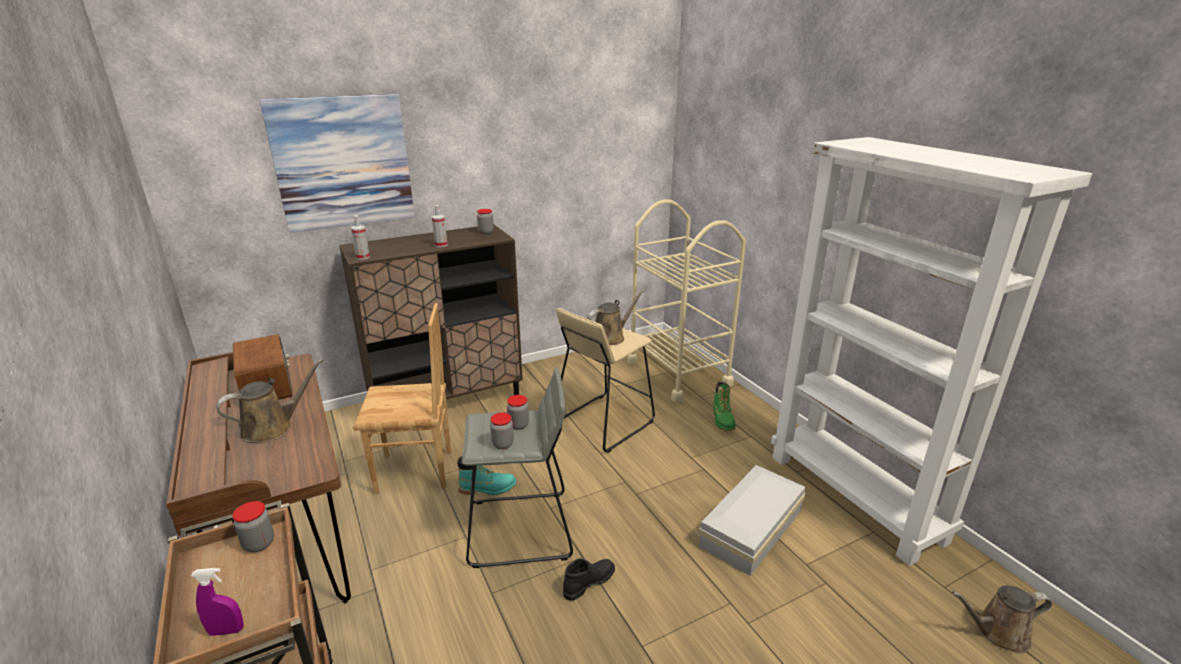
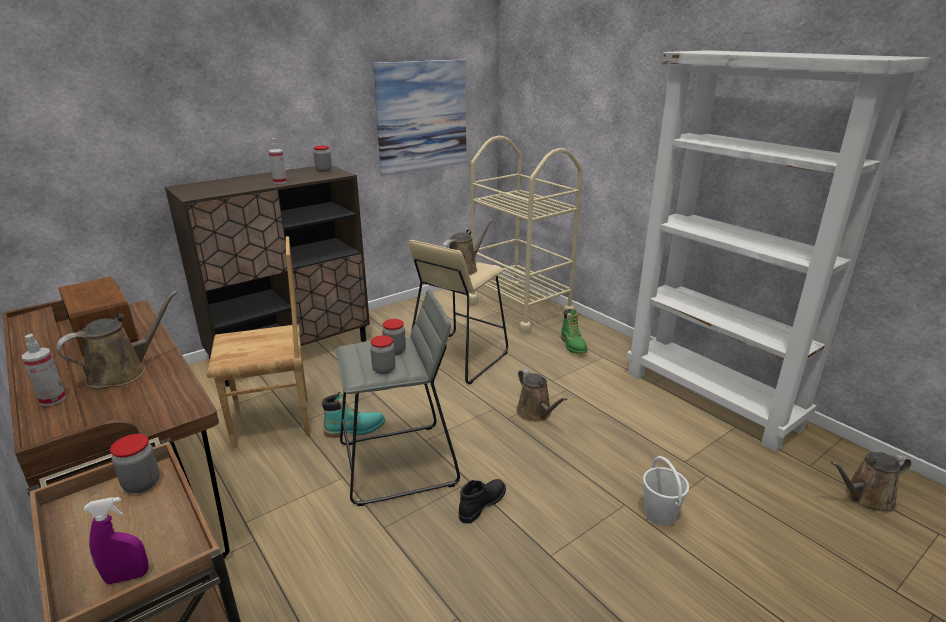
camera: 10 degrees left, 0 degrees up
(343, 162) = (164, 94): picture -> picture (422, 116)
(363, 257) = (196, 195): spray bottle -> spray bottle (53, 399)
(665, 491) = (536, 413): none -> brown watering can
(749, 528) = (623, 437): white storage box -> none
(764, 619) = (660, 514): none -> white bucket

